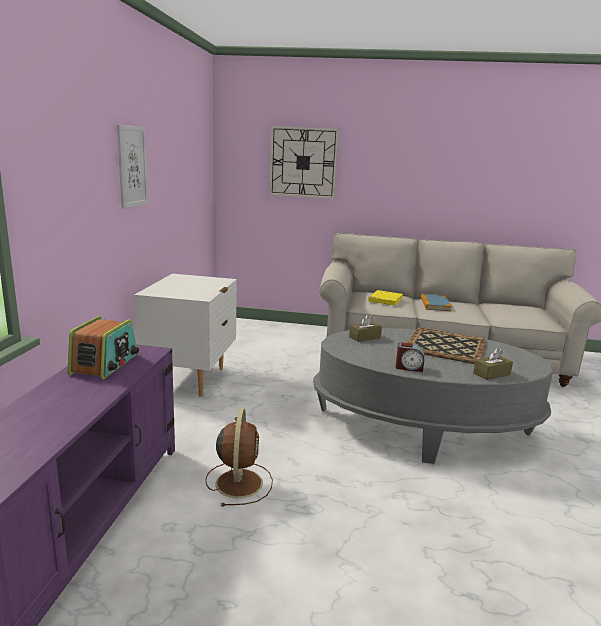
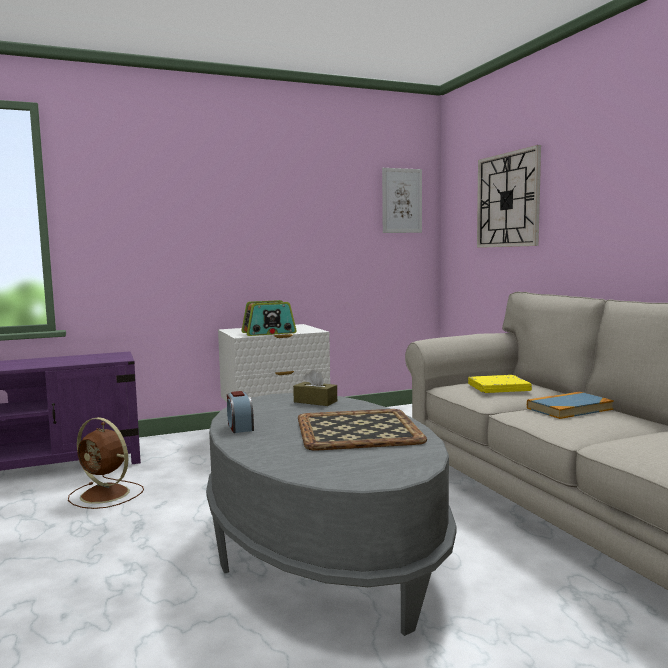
camera: 60 degrees right, 10 degrees down
(105, 364) = (81, 358): radio -> radio (269, 333)
(132, 166) = (235, 214): picture -> picture (402, 201)
(239, 482) = (106, 494): brown fan -> brown fan turned 60 degrees clockwise
(491, 374) = (279, 460): brown tissue box -> none

